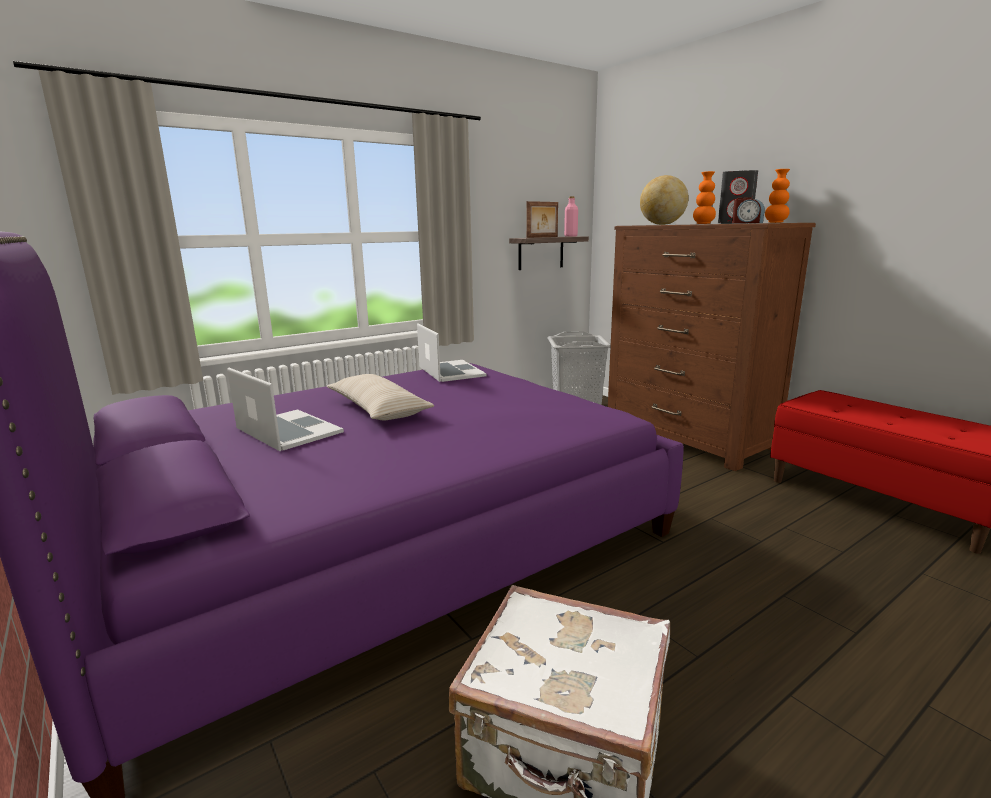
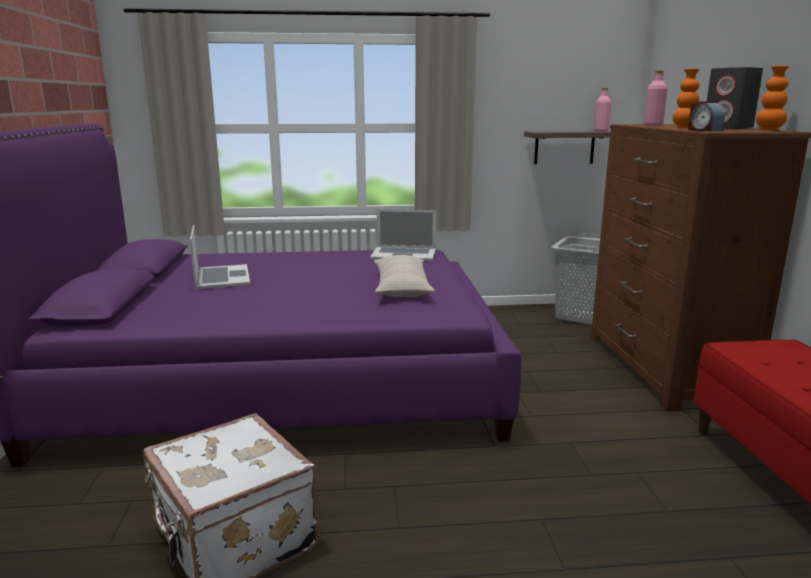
camera: 30 degrees right, 0 degrees up
(378, 409) = (298, 274): beige pillow -> beige pillow (401, 287)
(450, 371) = (403, 254): laptop -> laptop turned 90 degrees clockwise
(542, 237) = (561, 131): picture frame -> none
(662, 224) = (653, 125): globe -> pink bottle

